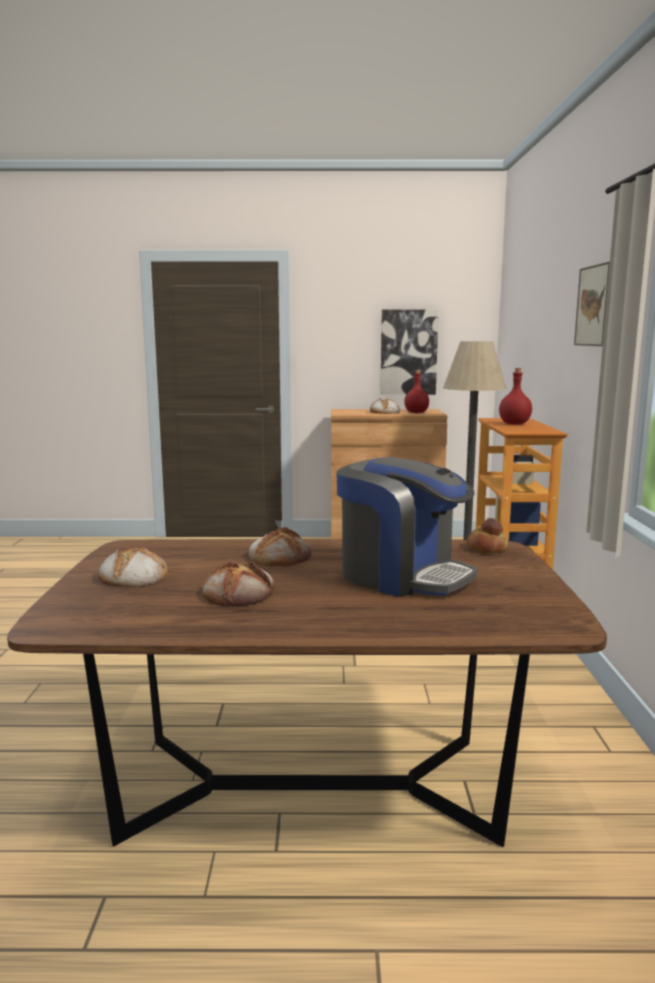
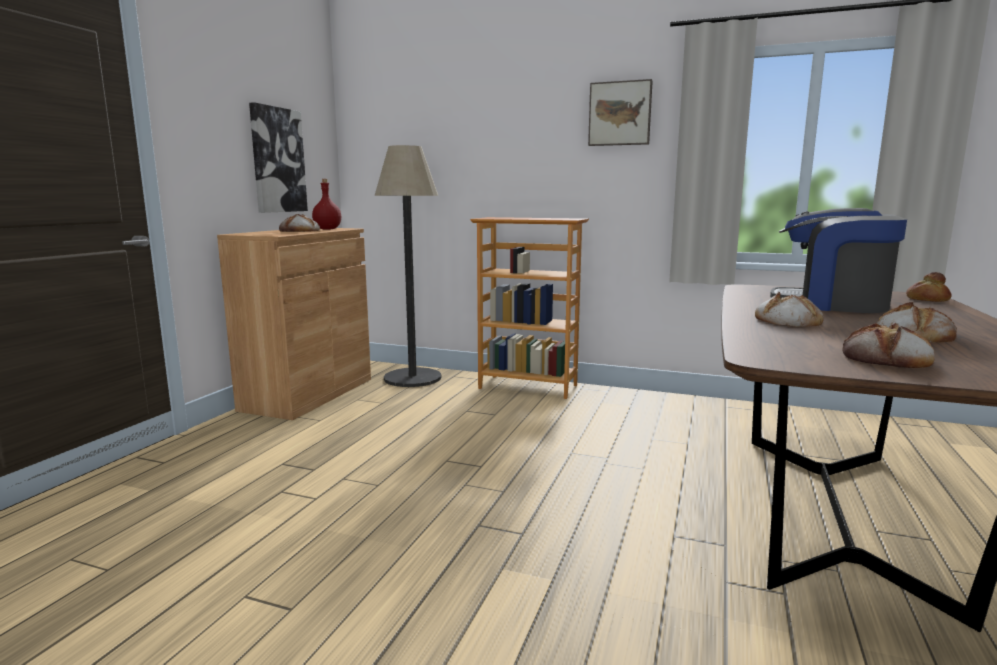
camera: 70 degrees left, 0 degrees up
(402, 575) = (831, 304): coffee machine -> coffee machine turned 120 degrees counterclockwise
(486, 548) = (749, 288): bread -> bread (926, 299)
(514, 424) = (523, 218): red bottle -> none

